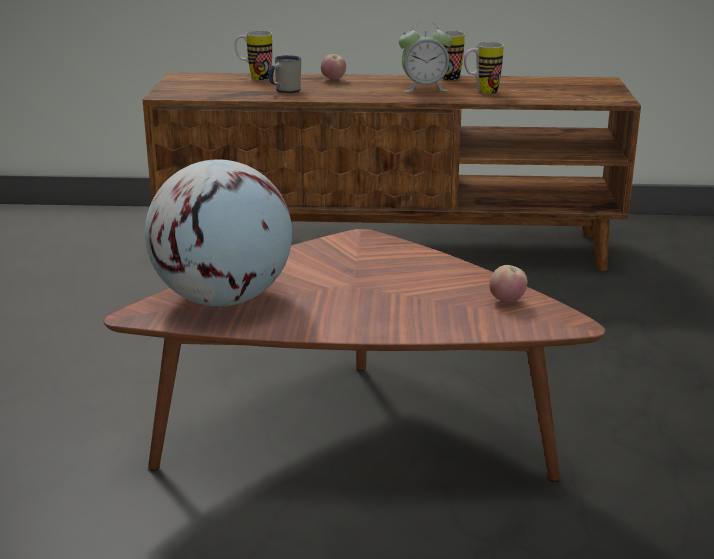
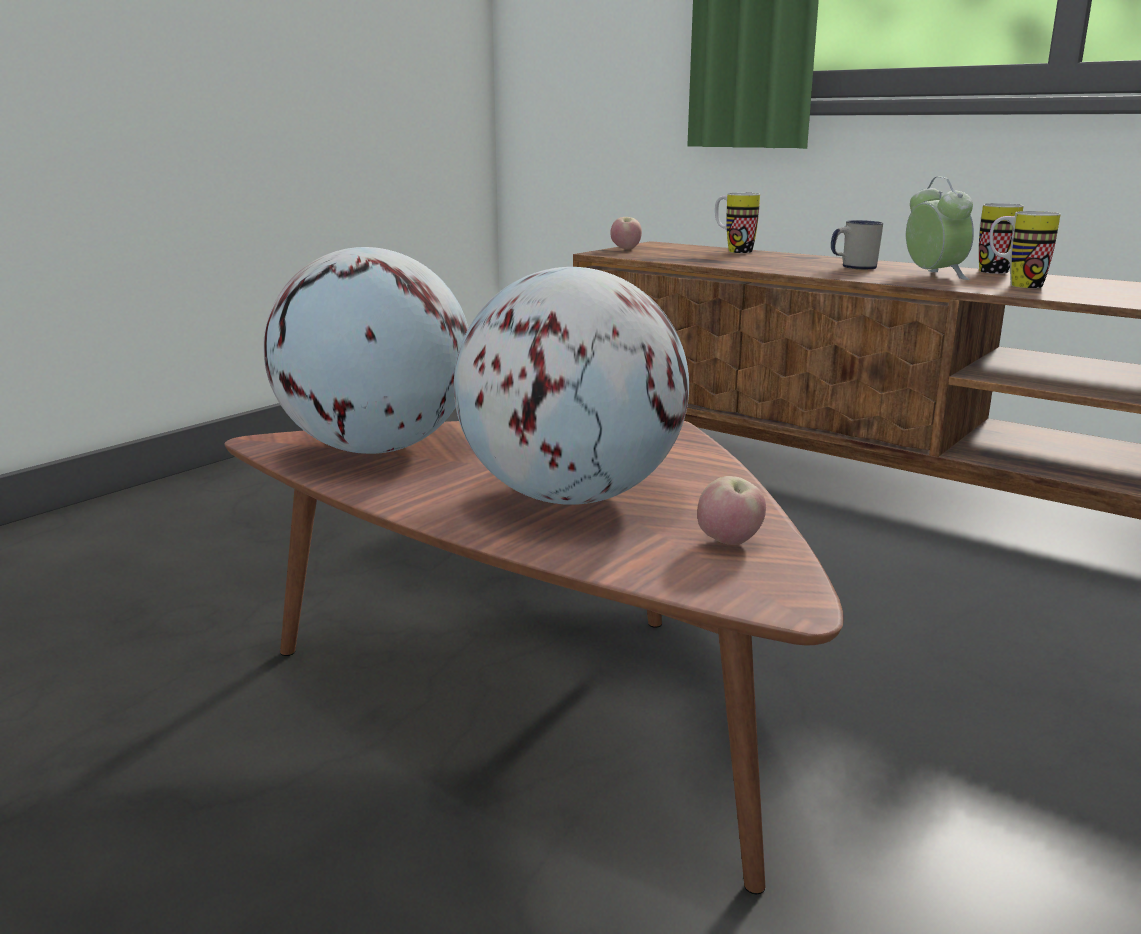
camera: 35 degrees right, 5 degrees down
(284, 91) = (741, 262): white mug -> white mug (853, 267)
(333, 80) = (825, 260): apple -> apple (626, 249)
(392, 298) = (570, 497): none -> globe
(424, 88) = (933, 275): alarm clock -> alarm clock turned 135 degrees counterclockwise

